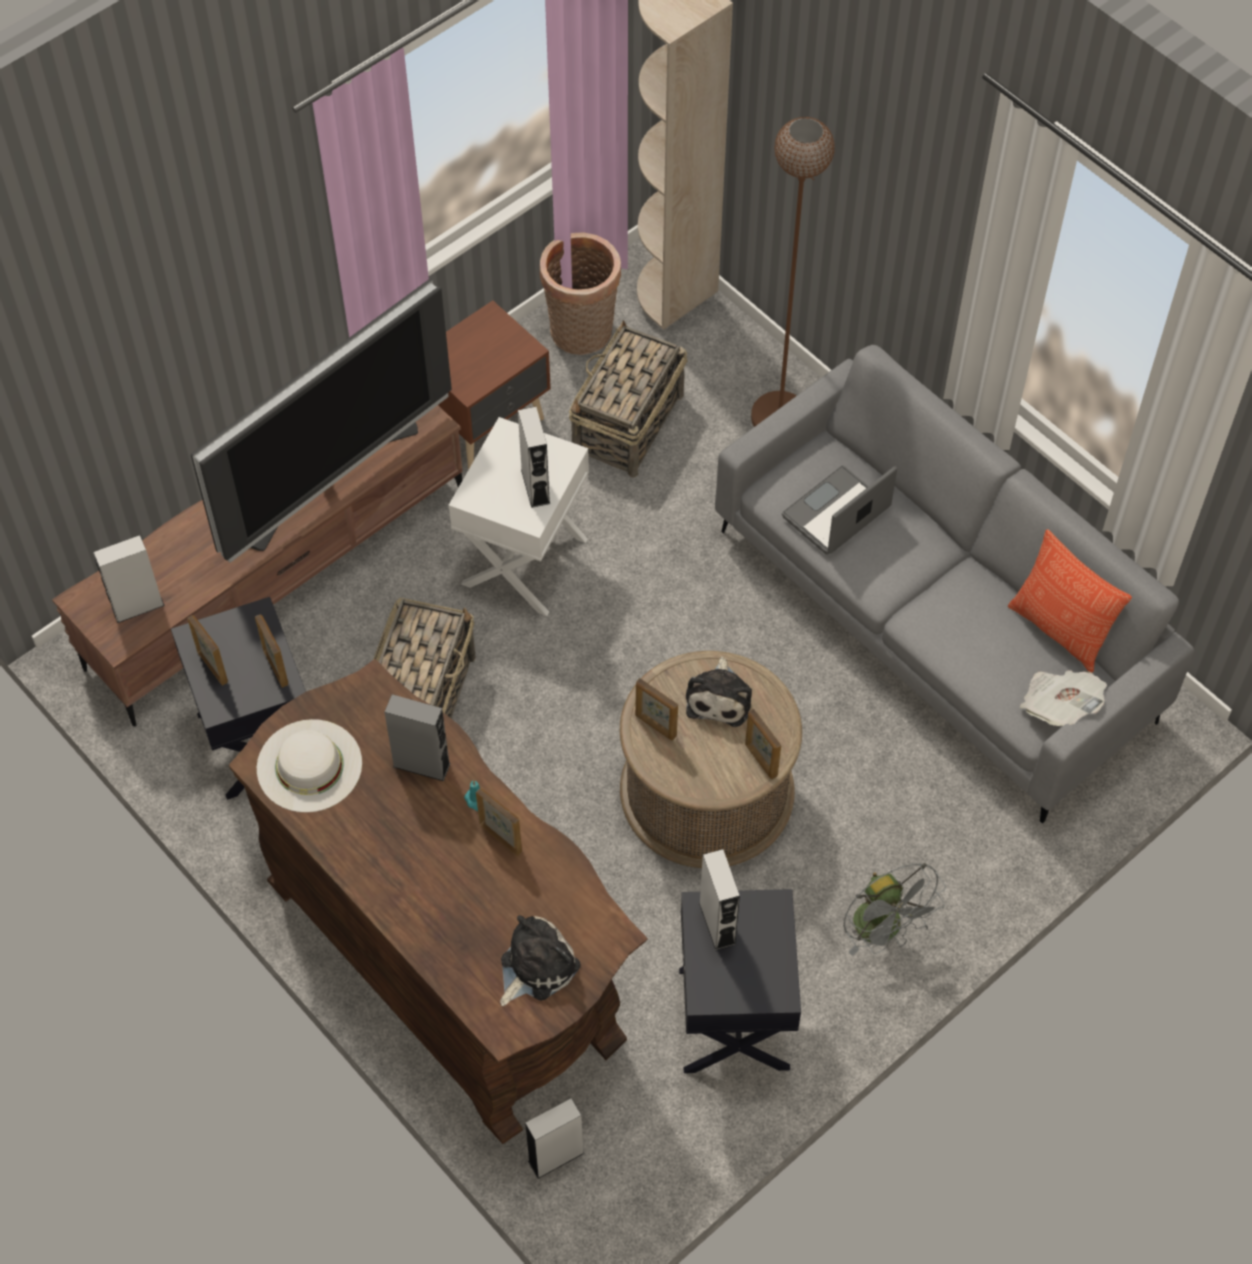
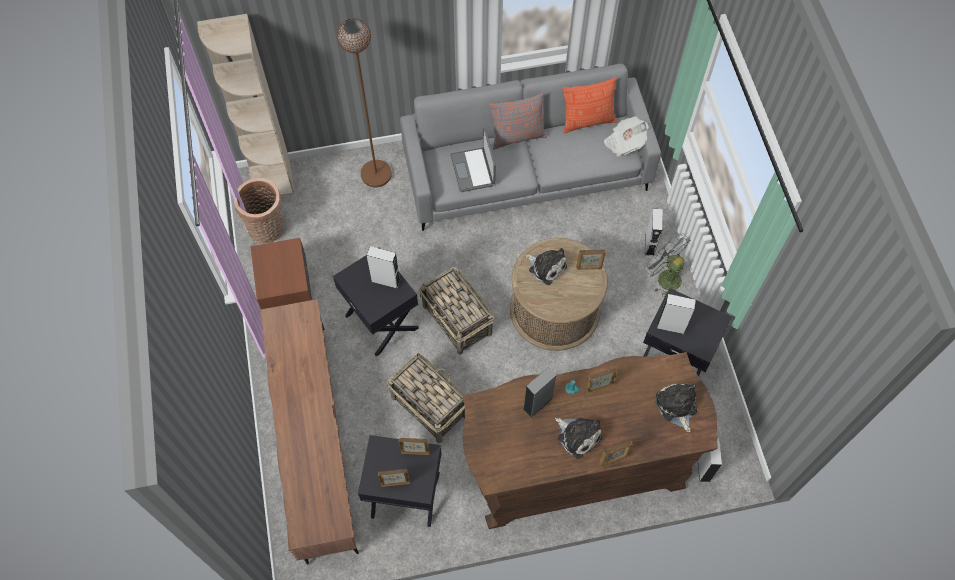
camera: 60 degrees left, 5 degrees up
(138, 606) = (323, 507): grey speaker -> grey speaker (649, 244)
(309, 766) = (507, 456): white hat -> none
(329, 479) = (306, 375): television -> none
(399, 846) = (577, 435): none -> plush toy
(526, 562) = (382, 321): white side table -> black side table
(627, 424) = (335, 238): basket -> basket (457, 320)
(655, 726) = (545, 301): picture frame -> picture frame (613, 460)
(884, 931) = (664, 277): grey fan -> grey fan turned 135 degrees counterclockwise
(949, 544) = (517, 137): none -> grey pillow

